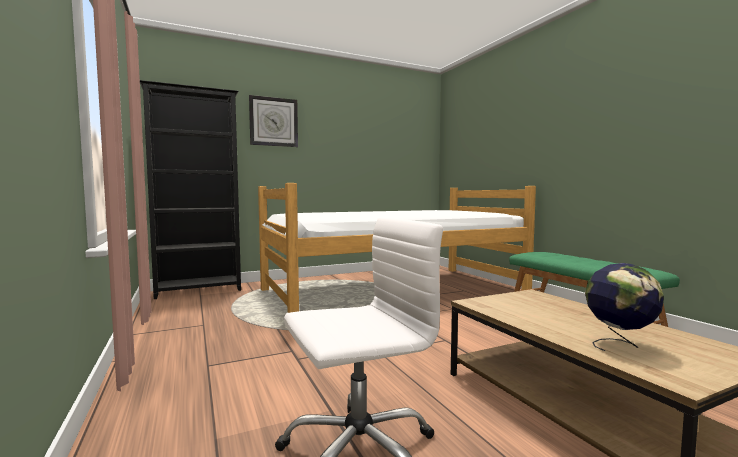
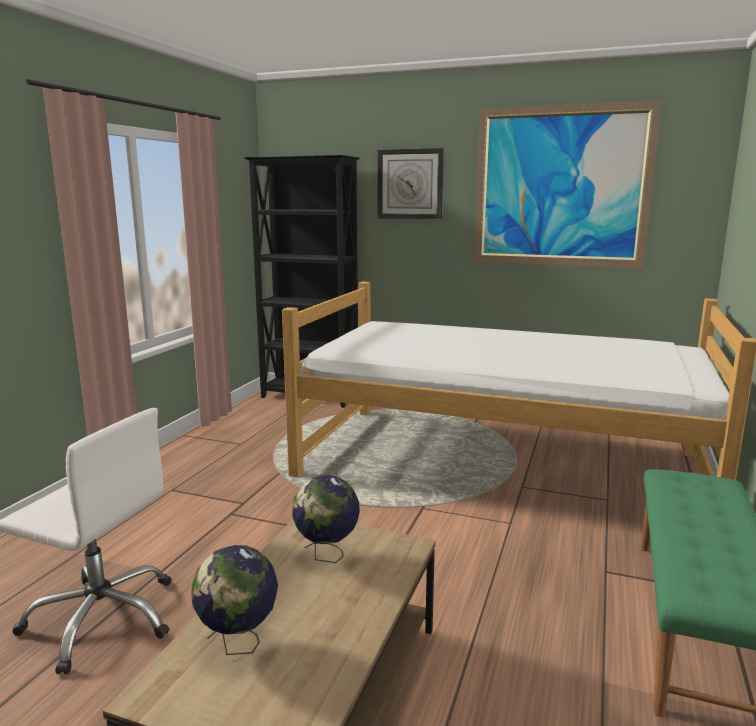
camera: 45 degrees right, 10 degrees up
(366, 131) = (560, 187): none -> picture
(521, 307) = (327, 555): none -> globe

